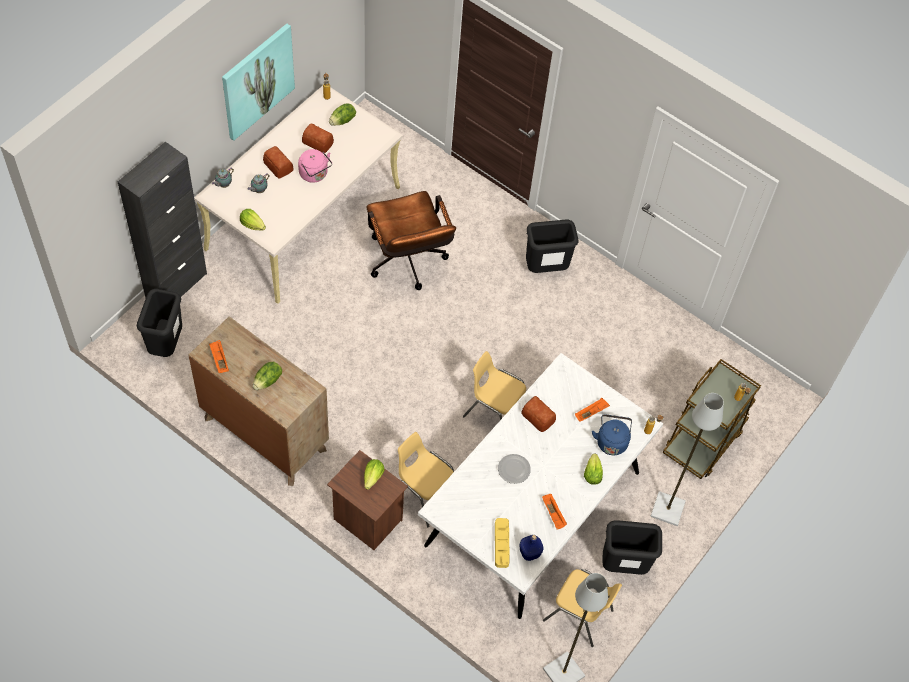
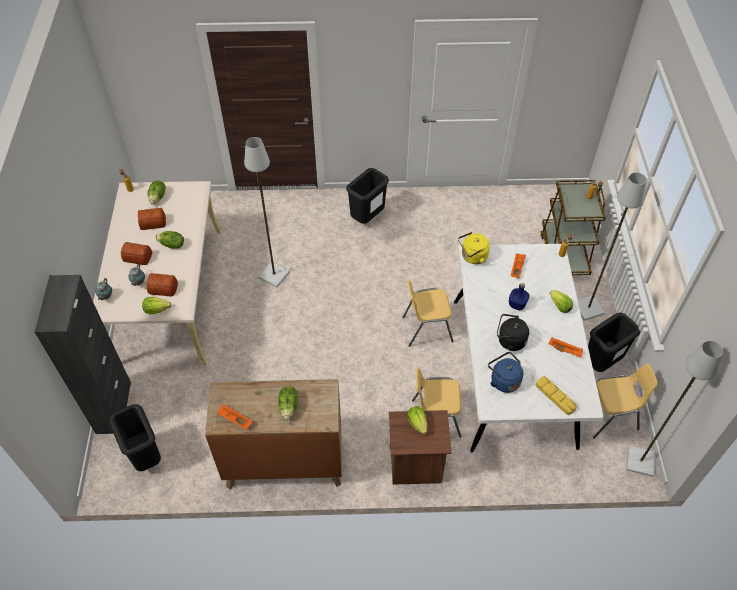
camera: 35 degrees left, 5 degrees down
(257, 81) = (81, 193): picture -> none
(315, 174) = (172, 245): pink kettle -> lettuce
(408, 264) = (274, 275): brown office chair -> grey floor lamp
(514, 469) = (509, 341): plate -> black kettle
(529, 553) = (578, 388): blue bottle -> blue bottle (517, 305)
(538, 416) = (487, 295): bread -> bread (162, 288)
(562, 372) = (472, 257): none -> yellow kettle
(611, 441) = (548, 277): blue kettle -> blue kettle (503, 380)

